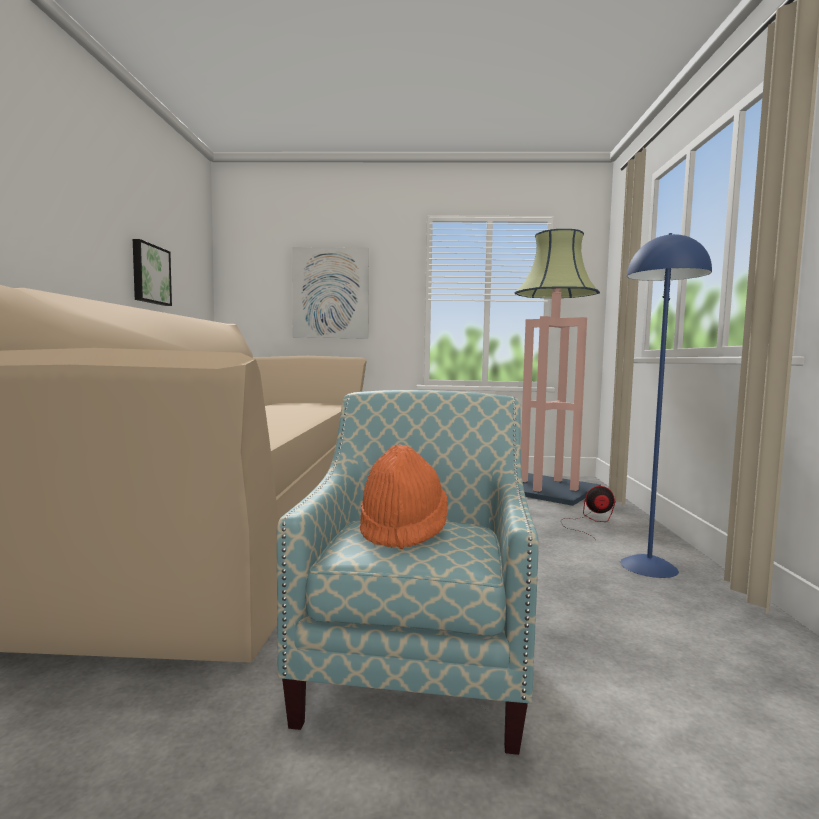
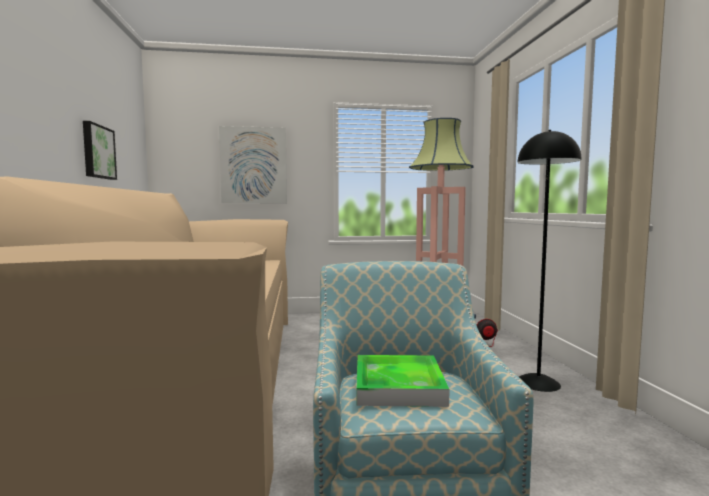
camera: 10 degrees left, 0 degrees up
(403, 530) = (398, 386): orange hat -> tray
(649, 566) = (538, 382): blue floor lamp -> black floor lamp

